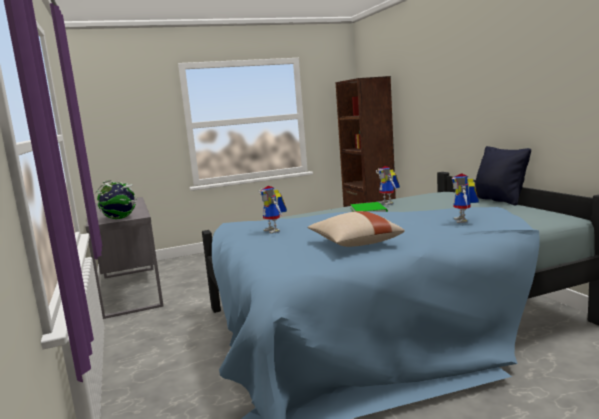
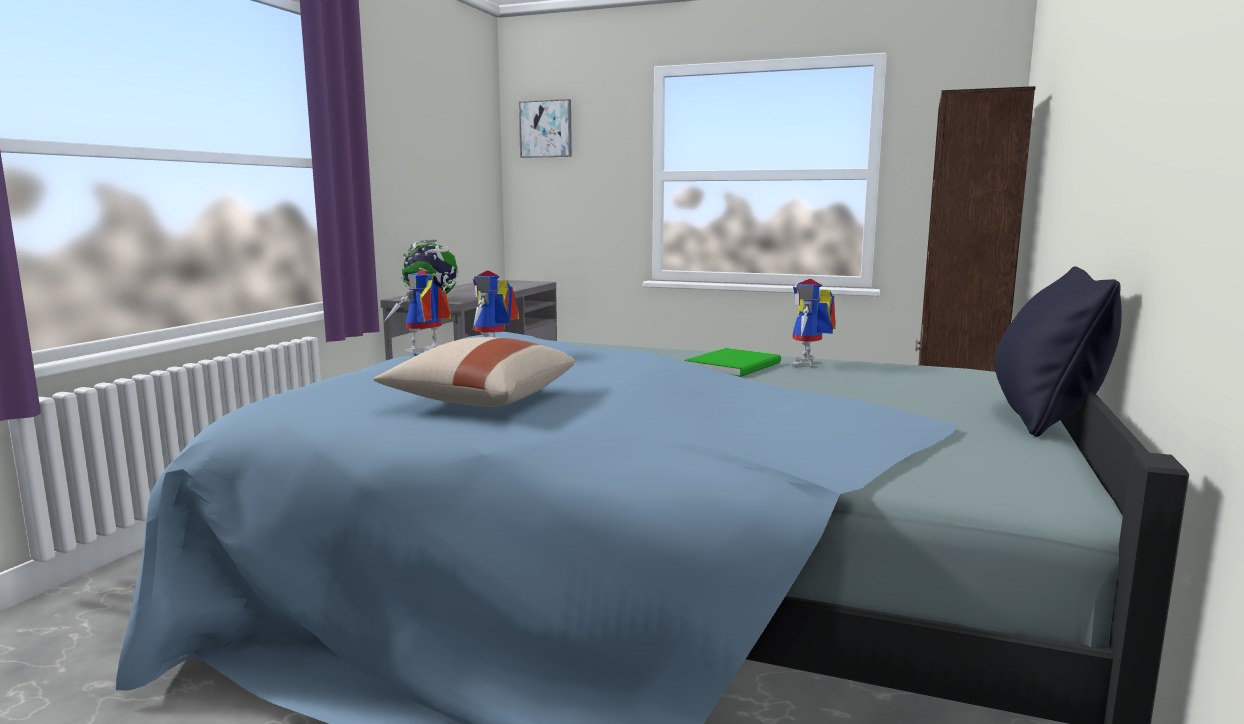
camera: 40 degrees right, 0 degrees up
(108, 102) = (546, 129): none -> picture
(464, 221) = (773, 425): toy robot -> toy robot (424, 352)

